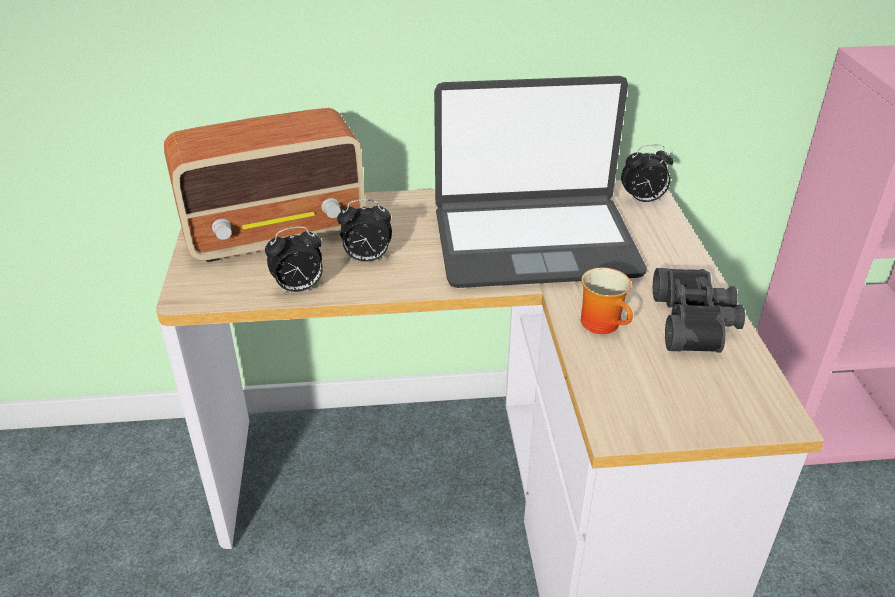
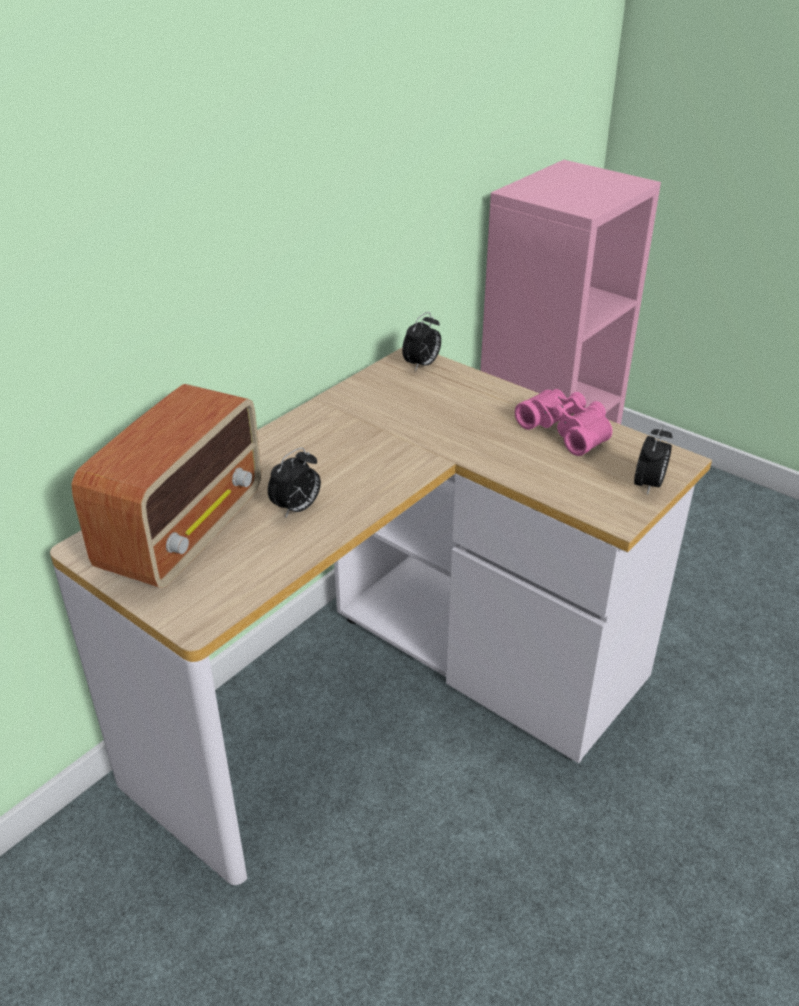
camera: 45 degrees left, 0 degrees up
(299, 289) = (281, 560): alarm clock -> alarm clock (648, 485)
(534, 242) = (396, 431): laptop -> none
(605, 324) = (522, 461): mug -> none
(696, 322) = (567, 430): black binoculars -> pink binoculars

